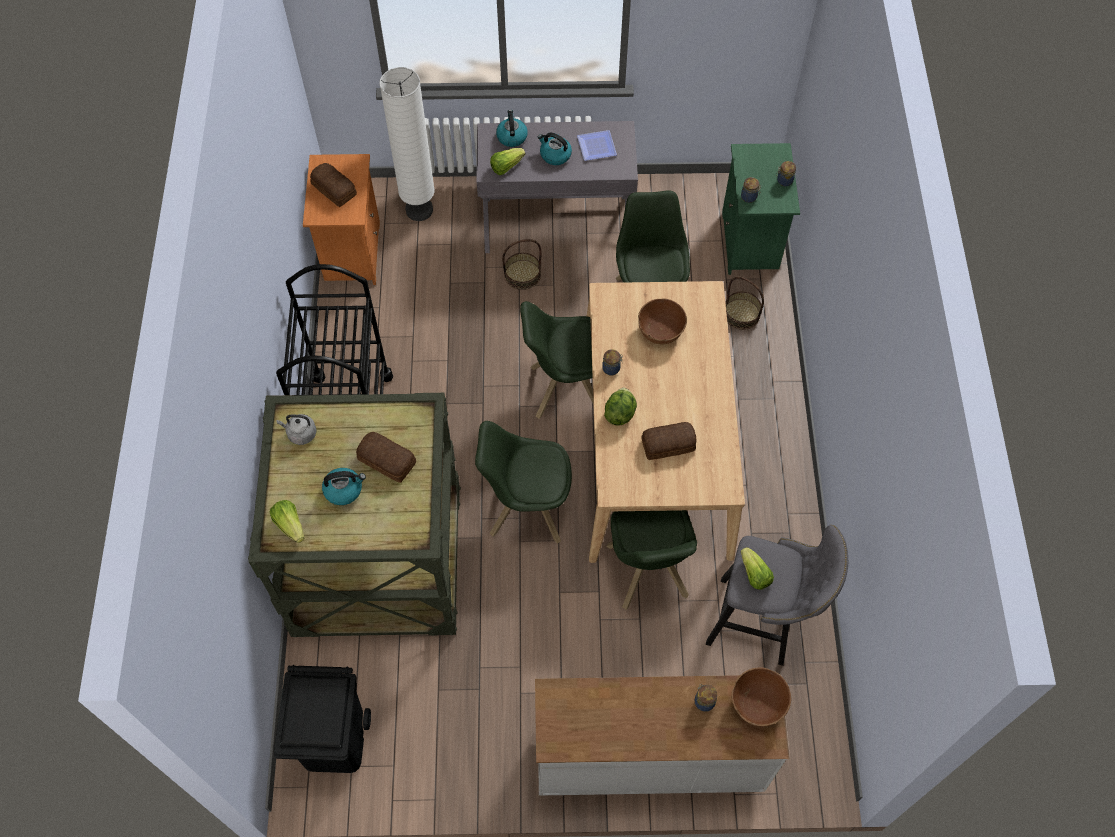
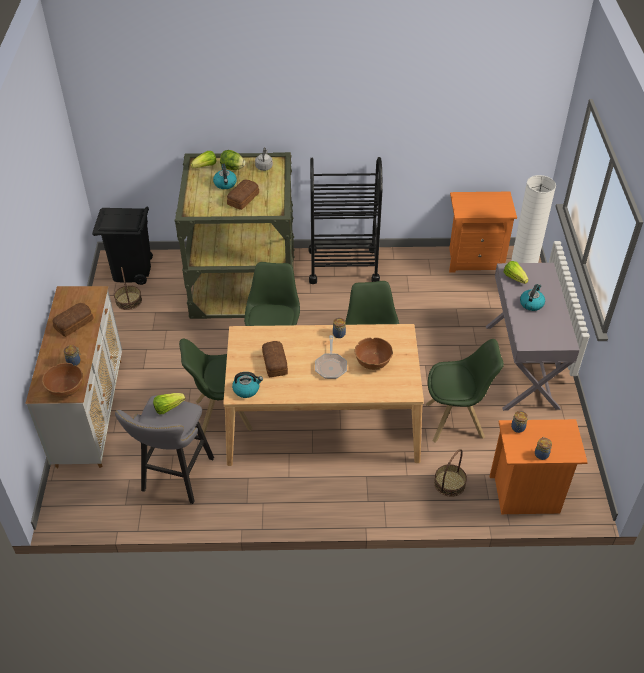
camera: 90 degrees right, 15 degrees down
(334, 188) = (483, 203): bread -> bread (74, 324)
(511, 136) = (544, 280): kettle -> kettle (246, 389)
(522, 275) = (469, 347): basket -> basket (128, 301)
(597, 146) = (547, 327): plate -> none
(620, 413) = (301, 338): lettuce -> lettuce (232, 168)
(669, 378) = (331, 366): none -> frying pan
(751, 243) = (526, 495): green nightstand -> orange nightstand

